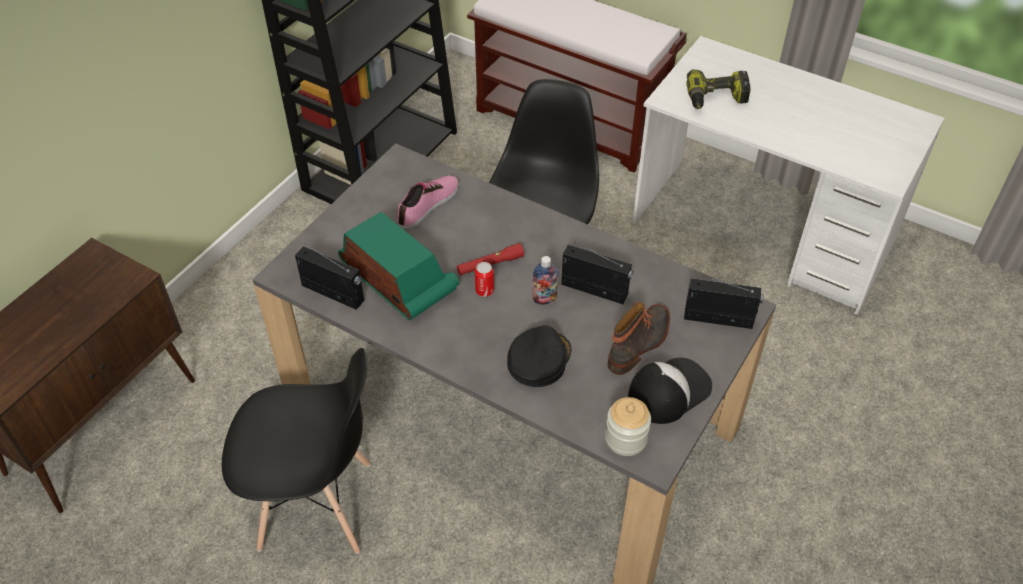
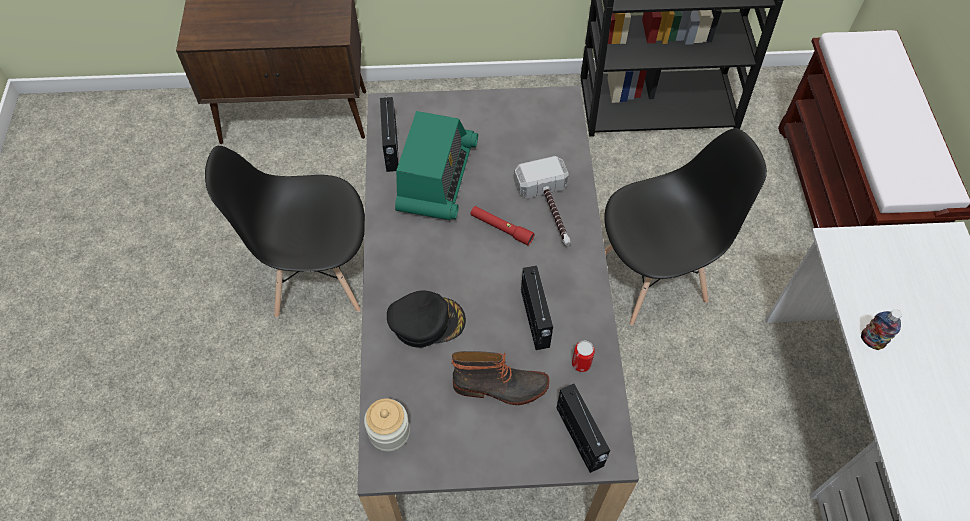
camera: 55 degrees right, 10 degrees up
(317, 506) = (317, 277): black chair -> black chair turned 120 degrees clockwise
(429, 205) = (531, 149): shoe -> none
(484, 291) = (470, 241): can -> can (581, 363)
(501, 226) = (550, 210): none -> hammer
(544, 299) = (494, 288): bottle -> bottle (871, 341)
(668, 390) = (464, 438): cap -> none
(716, 99) = (881, 284): power drill -> none

